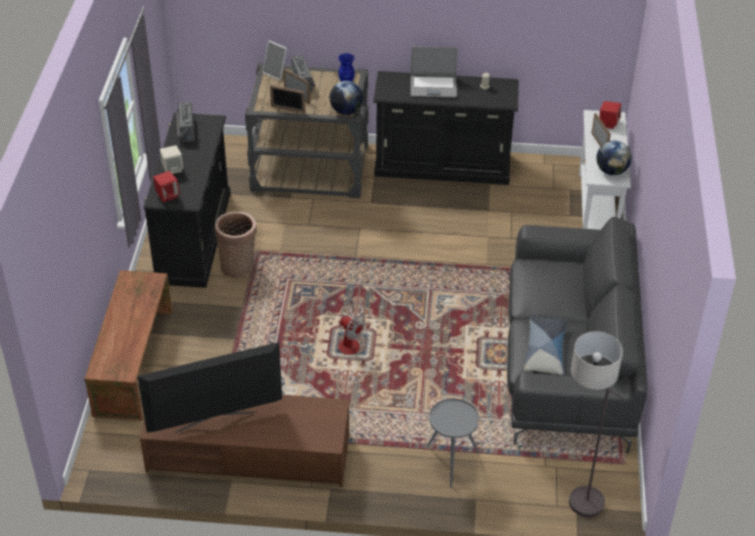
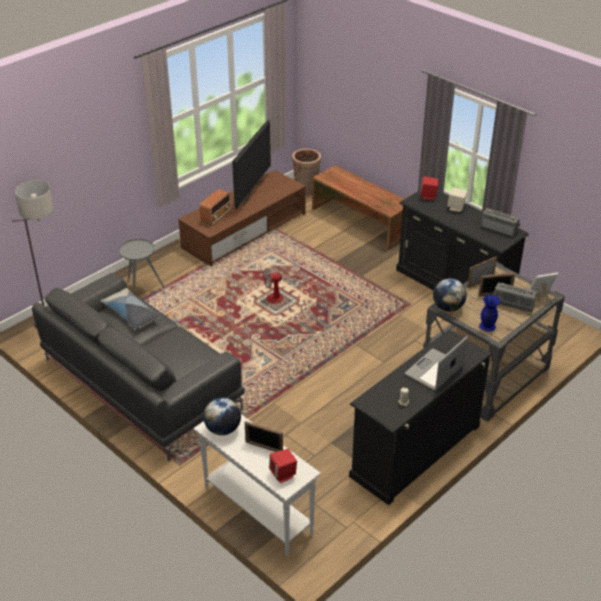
camera: 130 degrees right, 5 degrees down
(238, 266) = (402, 290): basket -> basket (306, 190)
(300, 422) = (216, 216): none -> radio

